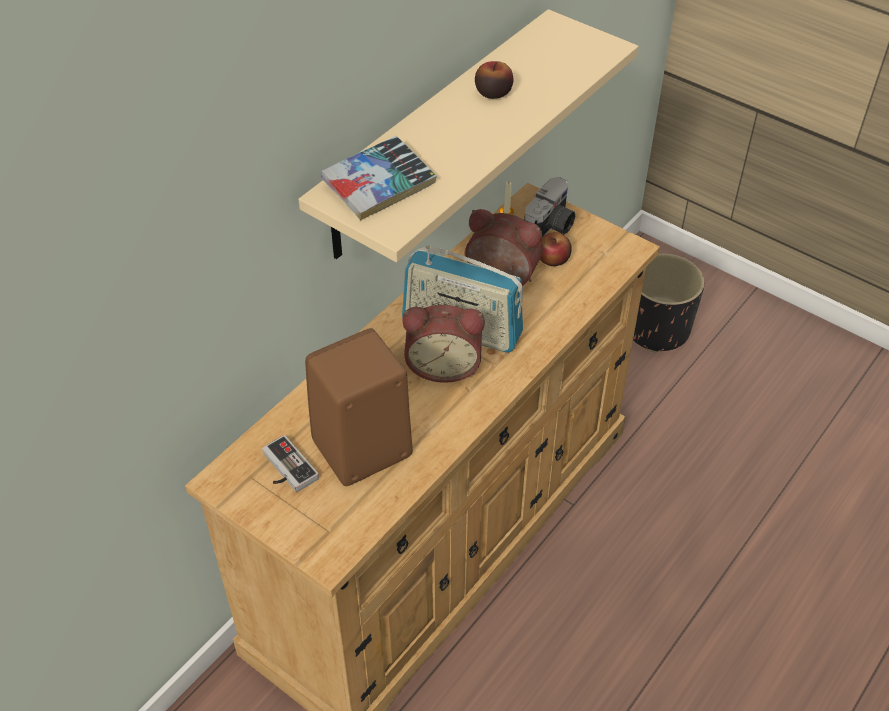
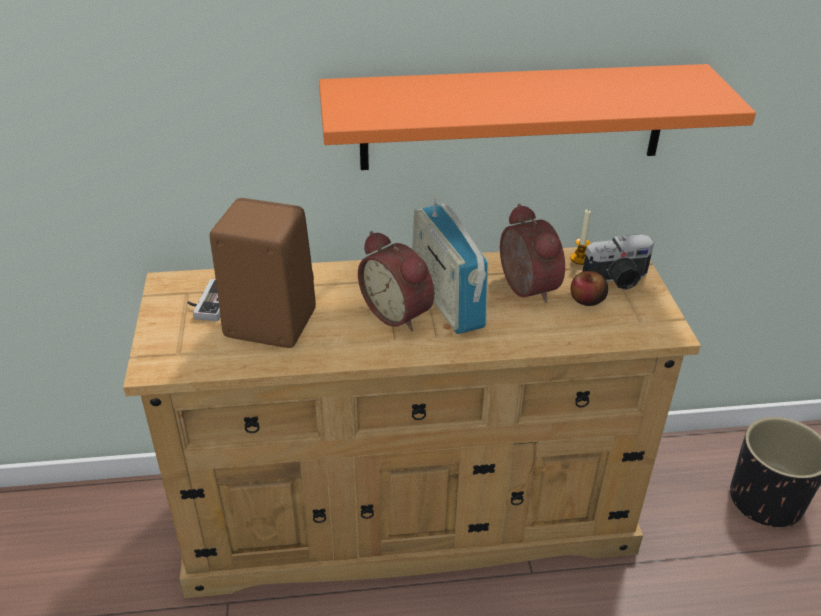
camera: 45 degrees right, 10 degrees down
(379, 185) = (381, 95): book -> none
(434, 136) = (513, 117): beige shelf -> orange shelf
(493, 92) = (566, 87): apple -> none

